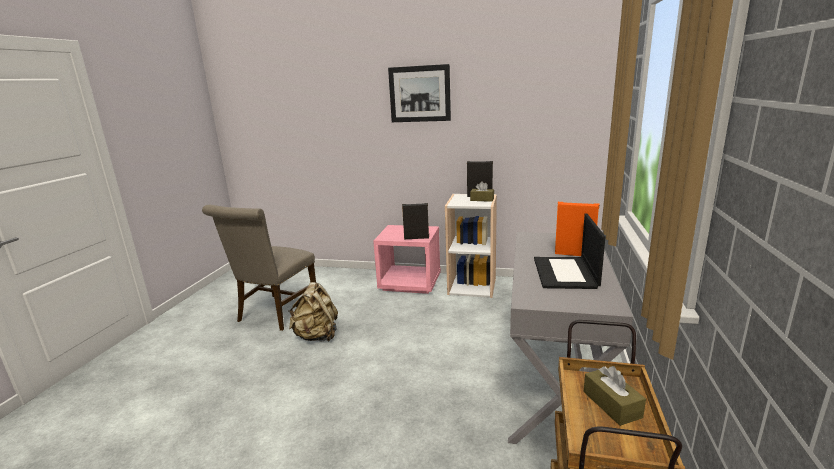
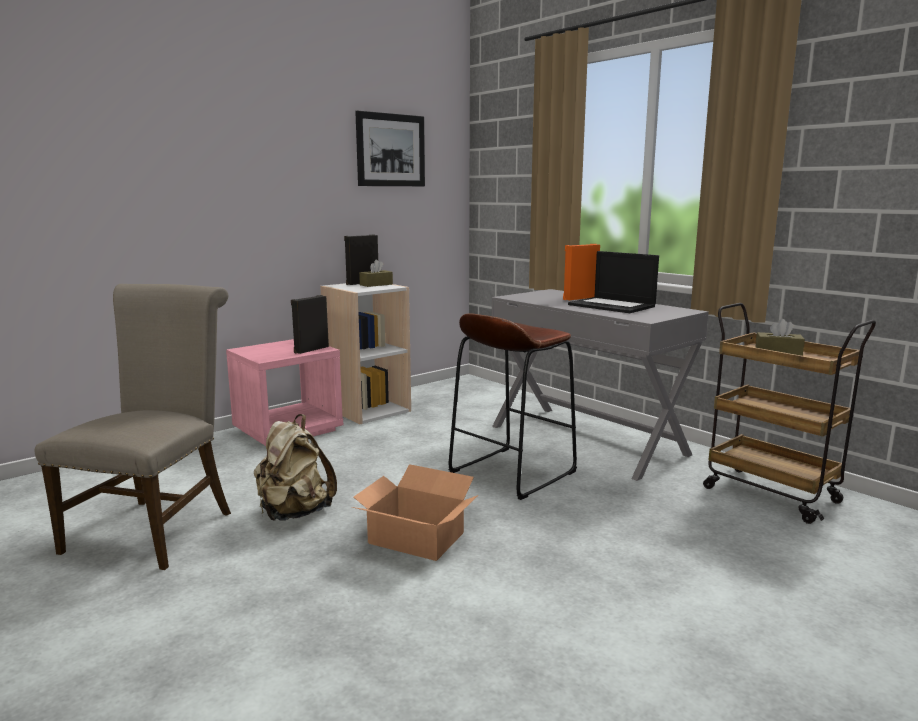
camera: 55 degrees left, 5 degrees down
(275, 314) = (156, 527): beige chair -> beige chair turned 135 degrees counterclockwise
(321, 385) = (416, 537): none -> cardboard box
(419, 94) = (266, 139): picture -> picture (391, 150)
(447, 377) = (511, 472): none -> brown stool

